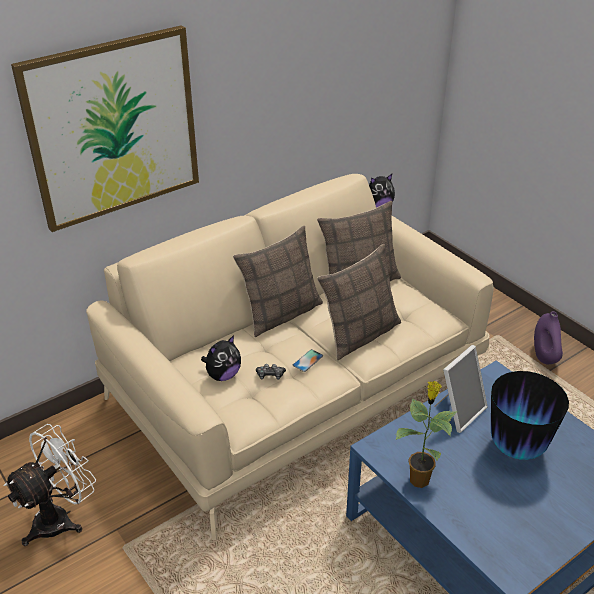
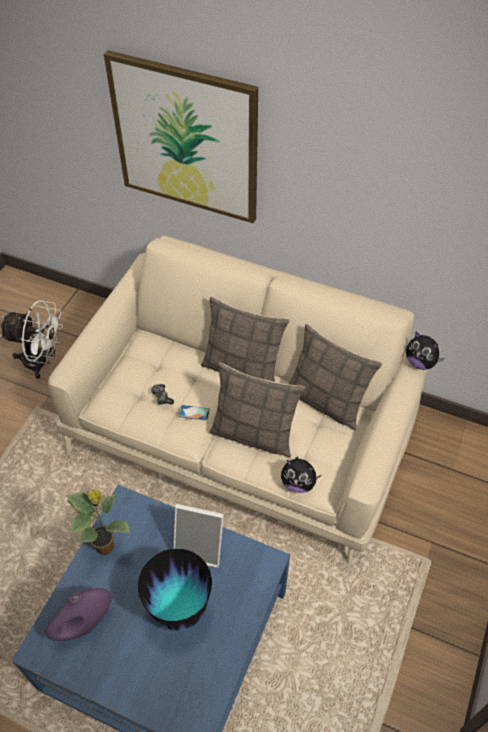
camera: 60 degrees right, 15 degrees up
(223, 375) = (145, 368): plush toy -> plush toy (298, 483)
(544, 356) = (430, 616): purple vase -> purple vase (84, 624)

